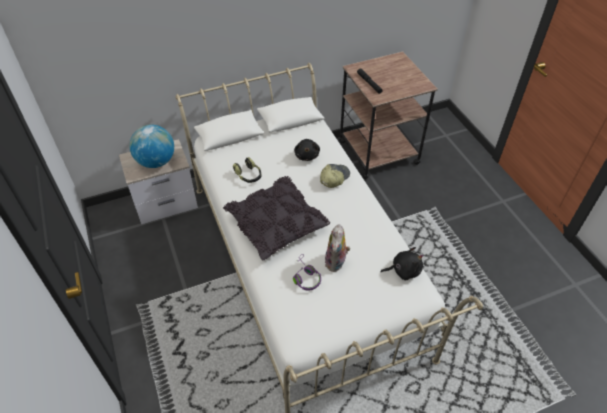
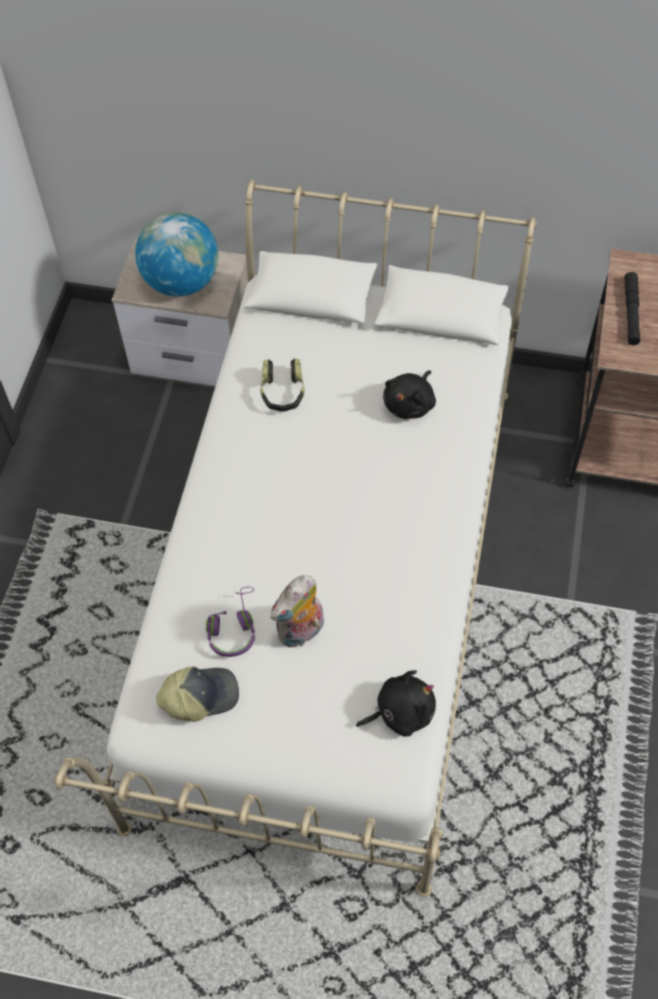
camera: 35 degrees right, 10 degrees up
(276, 224) = (259, 507): black pillow -> none
(334, 178) = (422, 473): cap -> cap (200, 696)
(403, 270) = (400, 712): black plush toy -> black plush toy turned 45 degrees counterclockwise

